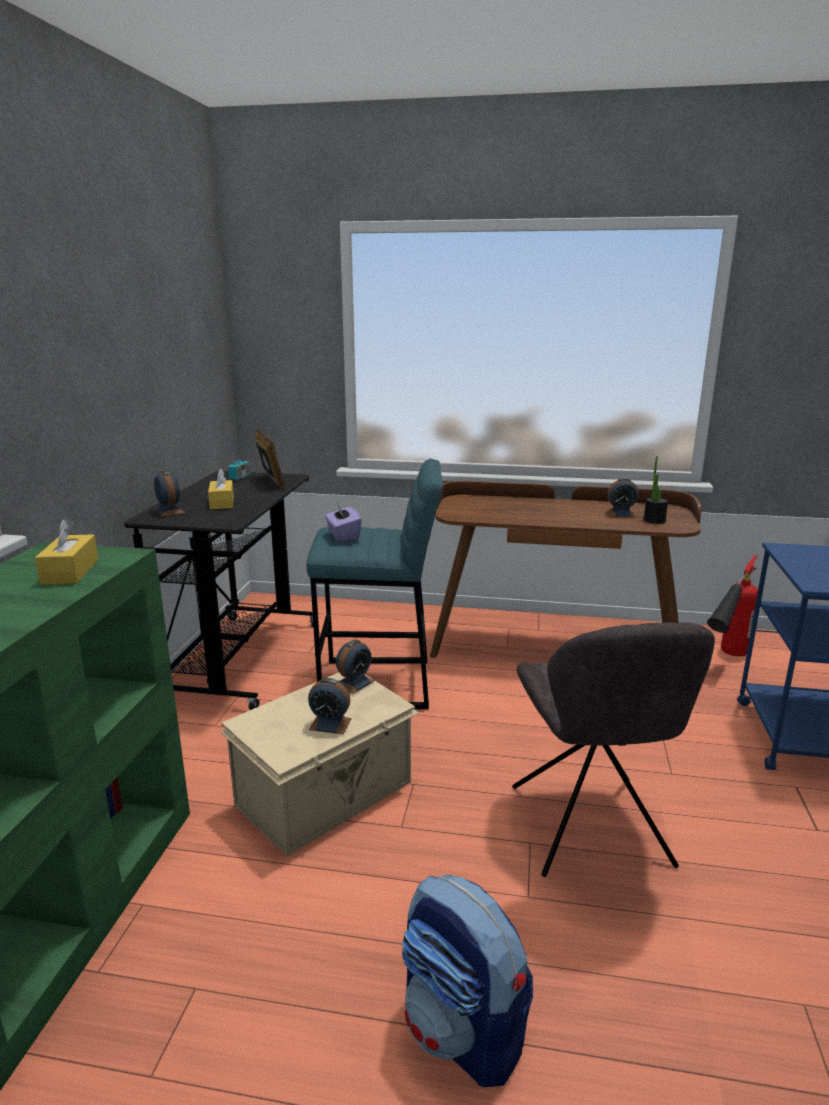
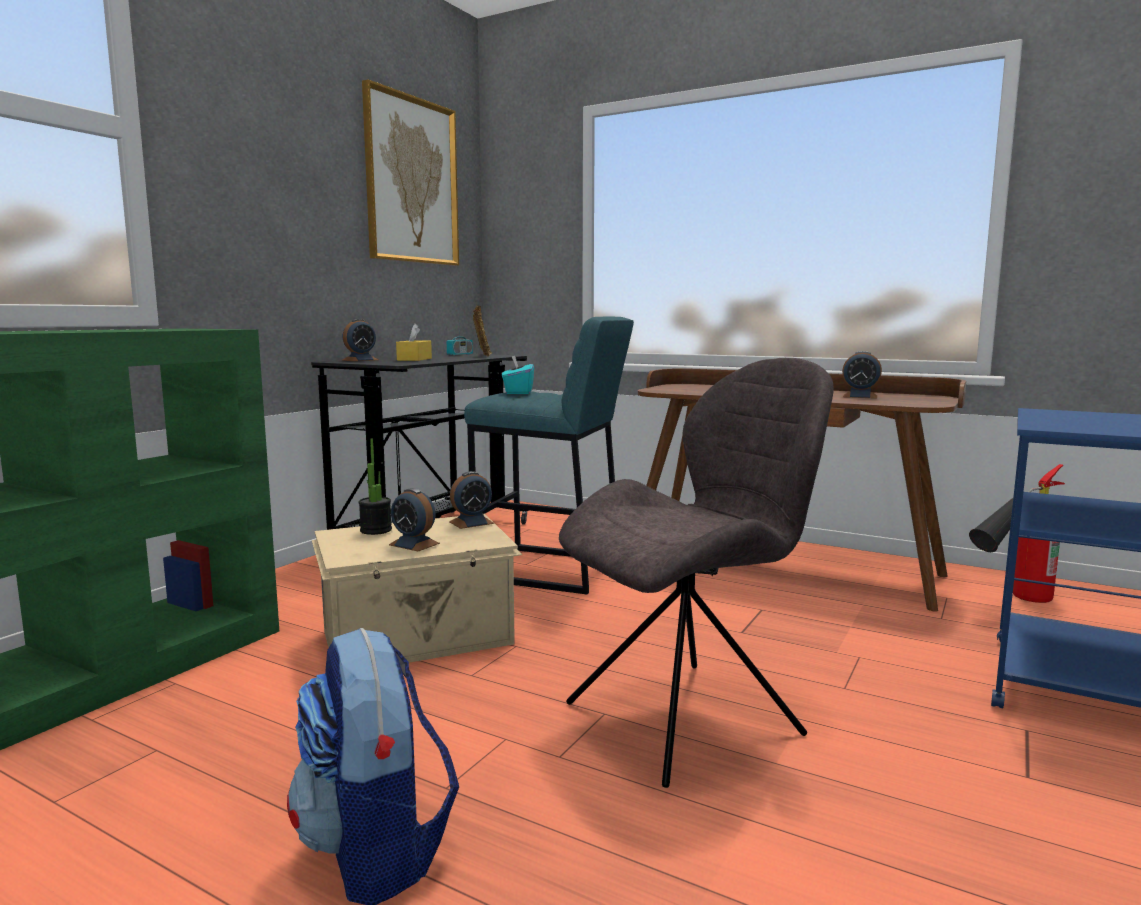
camera: 20 degrees right, 10 degrees down
(70, 572) = (163, 329): yellow tissue box -> none
(169, 511) = (360, 360): alarm clock -> alarm clock turned 60 degrees clockwise
(176, 304) = (411, 181): none -> picture
(343, 536) = (518, 392): purple tissue box -> turquoise tissue box
(590, 830) = (690, 717): grey chair -> grey chair turned 135 degrees counterclockwise
(654, 520) = (897, 400): potted plant -> potted plant (376, 530)

